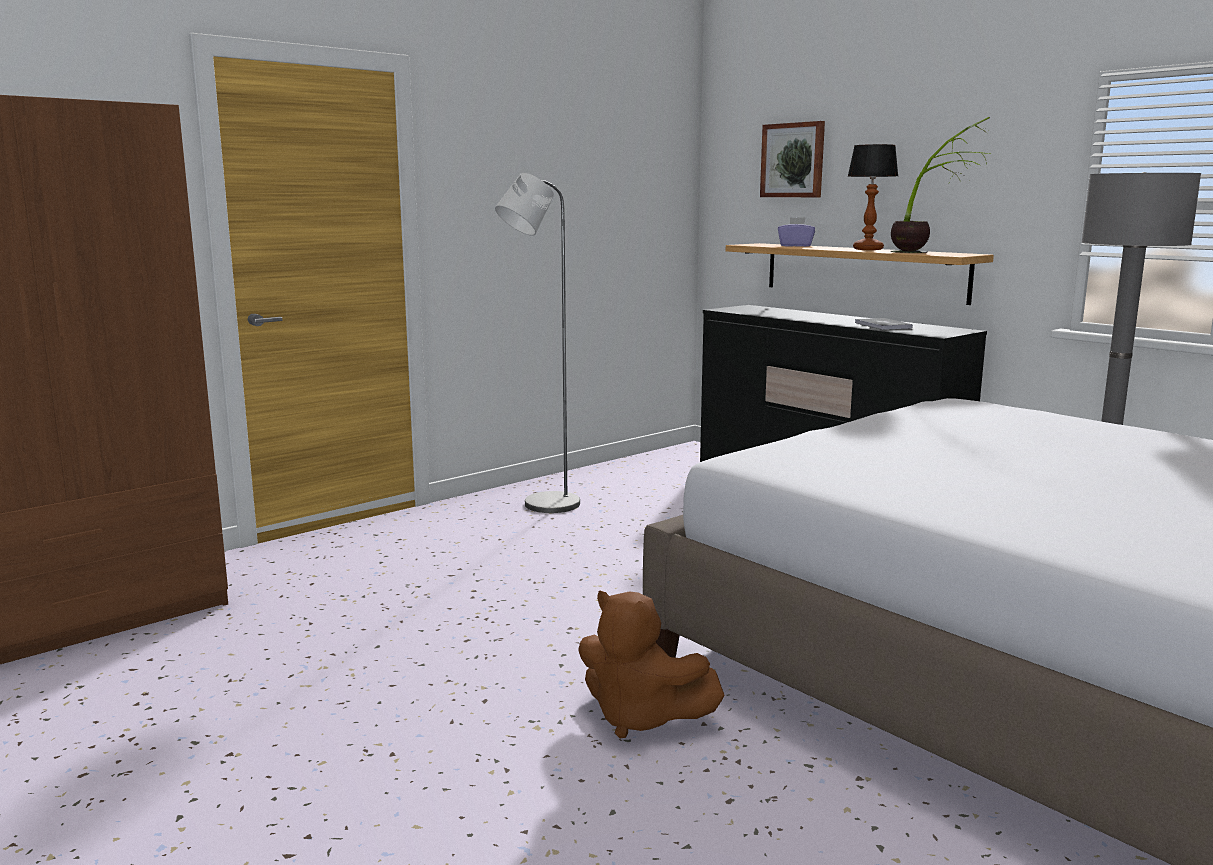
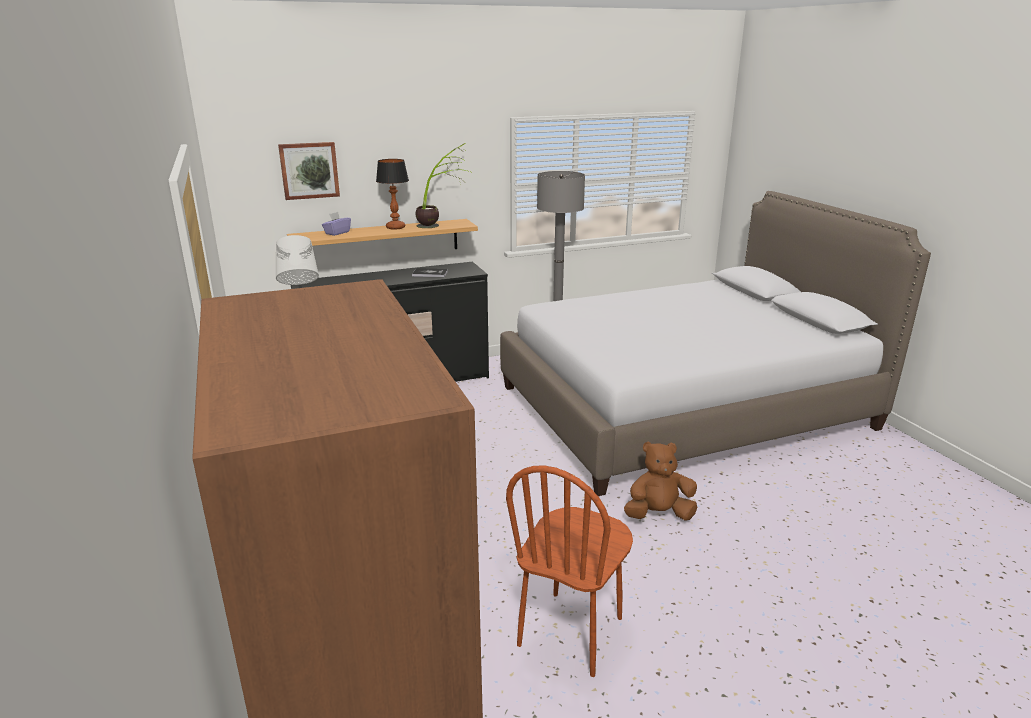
camera: 70 degrees left, 10 degrees up
(310, 679) = (571, 632): none -> brown chair
(640, 718) = (658, 514): brown plush toy -> brown plush toy turned 150 degrees counterclockwise

